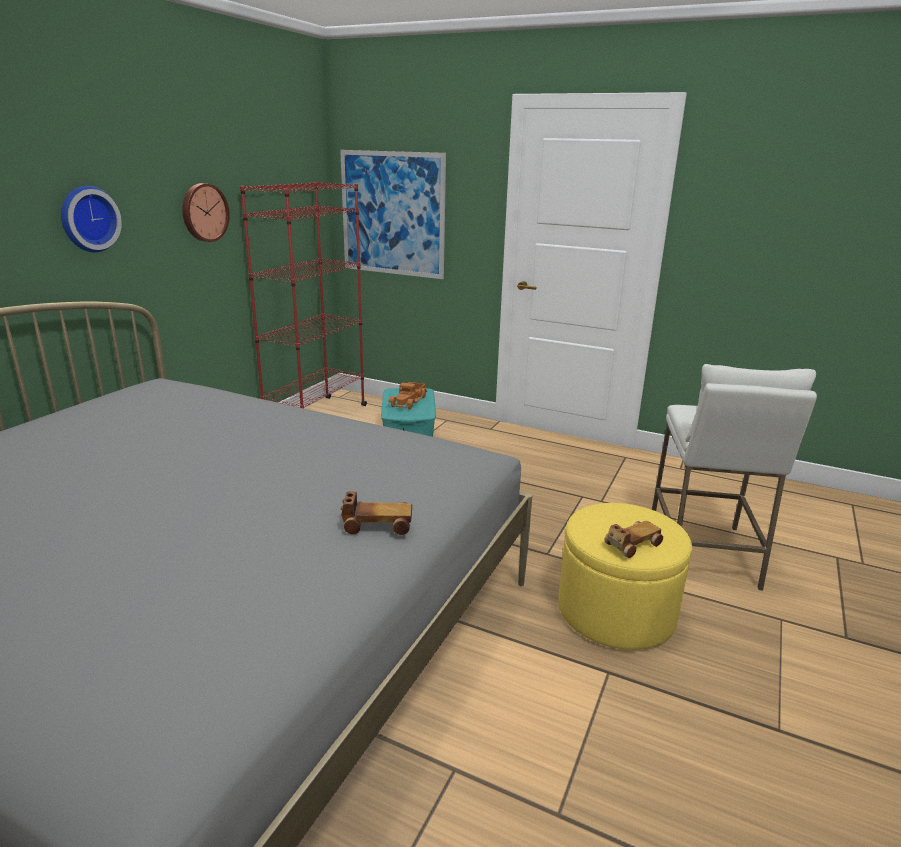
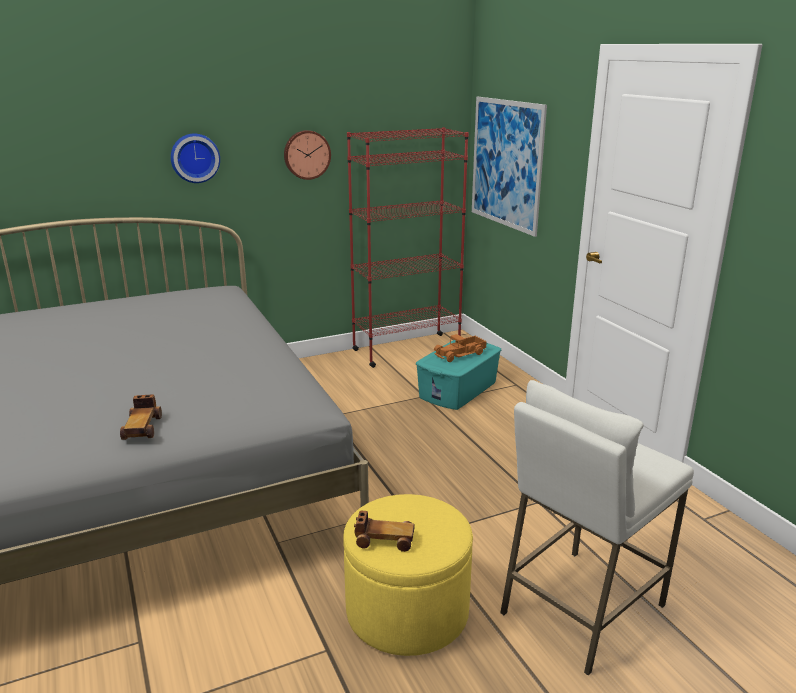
camera: 40 degrees right, 0 degrees up
(377, 524) = (142, 428): toy car -> toy car turned 45 degrees clockwise

